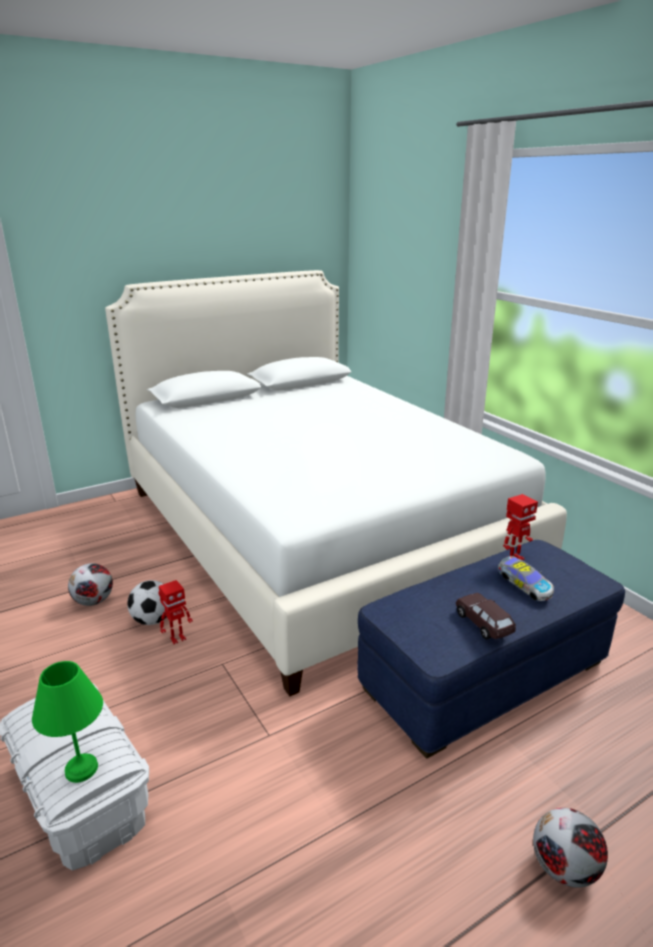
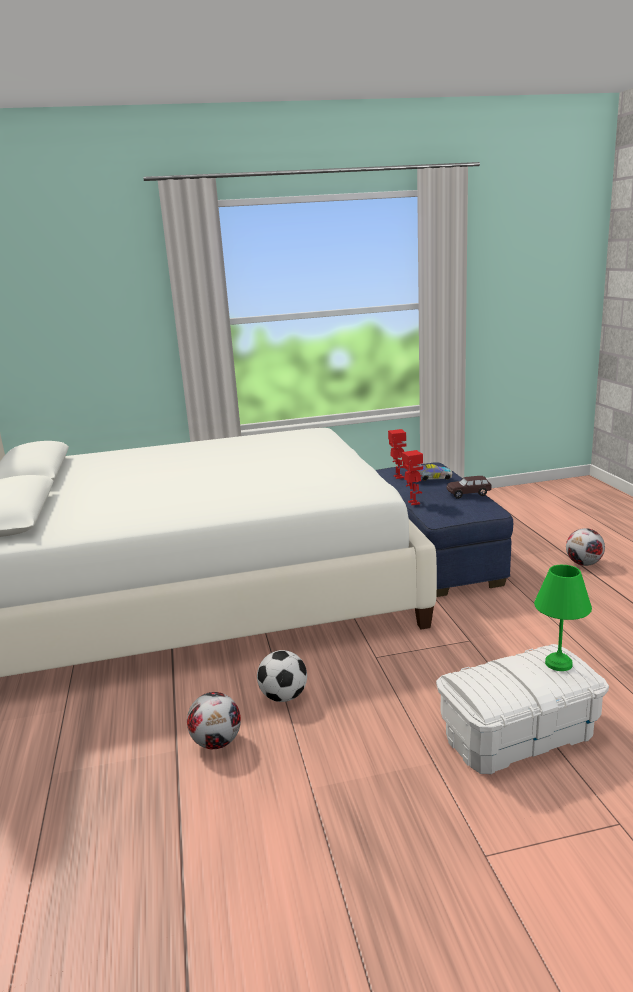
camera: 70 degrees left, 5 degrees down
(177, 638) = (325, 681): toy robot -> toy robot (413, 503)

